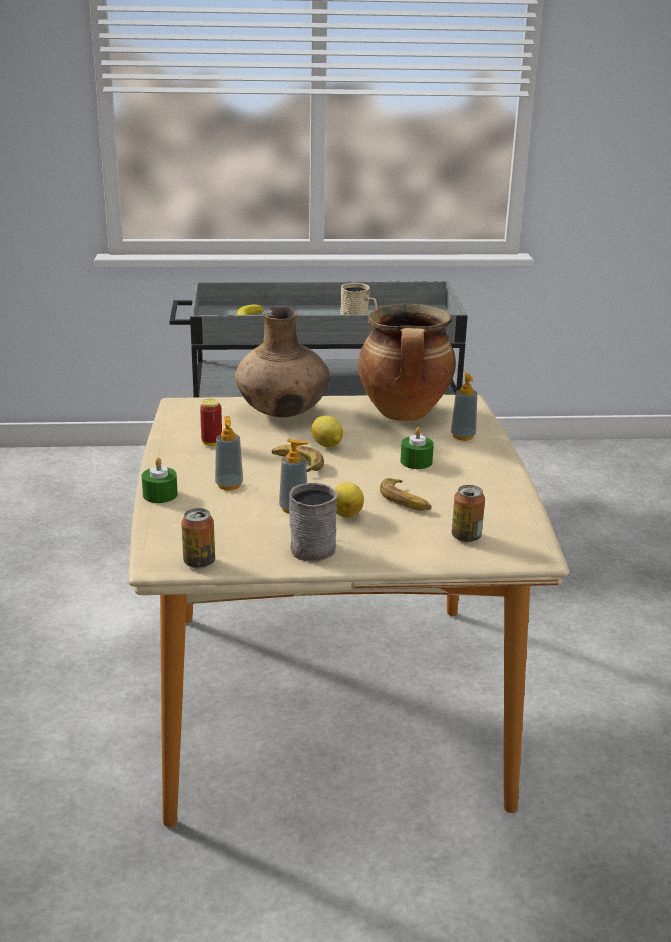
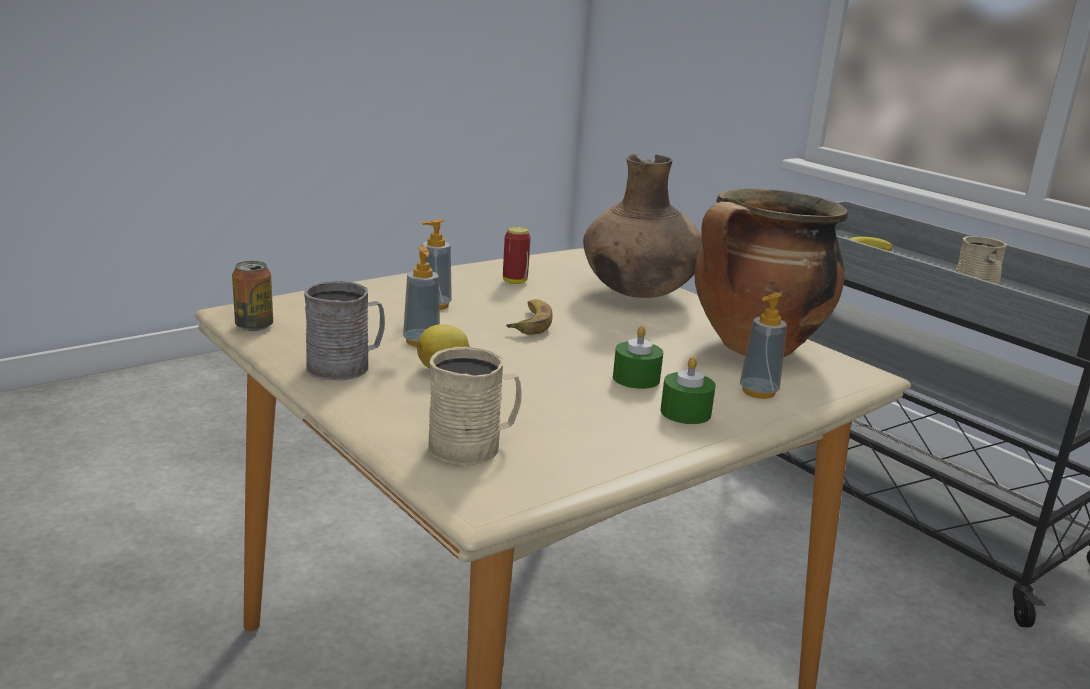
camera: 55 degrees right, 5 degrees down
(160, 494) = (375, 285): green candle -> green candle (685, 412)
(327, 445) = (597, 327): lemon -> none
(405, 500) = (522, 392): banana -> none
(466, 536) = (474, 446): can -> beige mug

